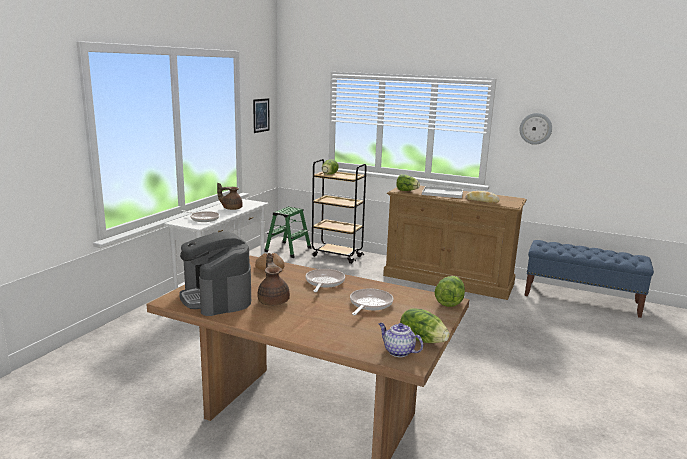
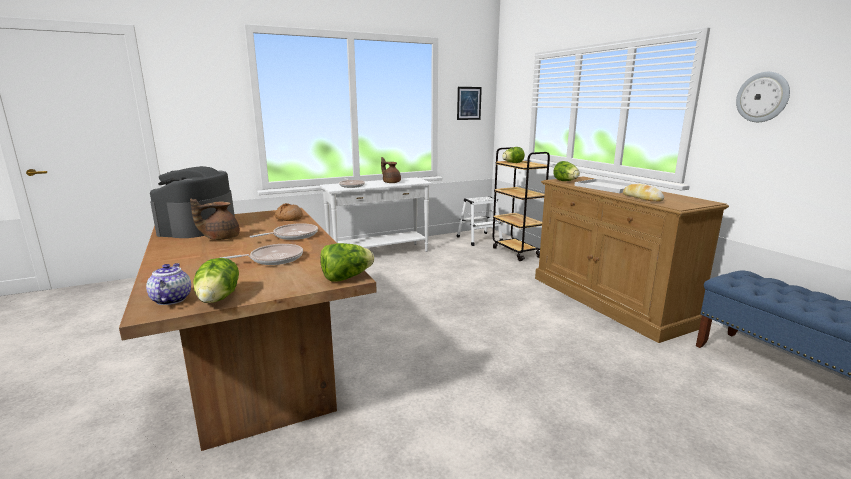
camera: 40 degrees right, 0 degrees up
(273, 300) = (220, 238): brown teapot -> brown teapot turned 150 degrees counterclockwise
(288, 249) = (479, 239): green step ladder -> white step ladder

